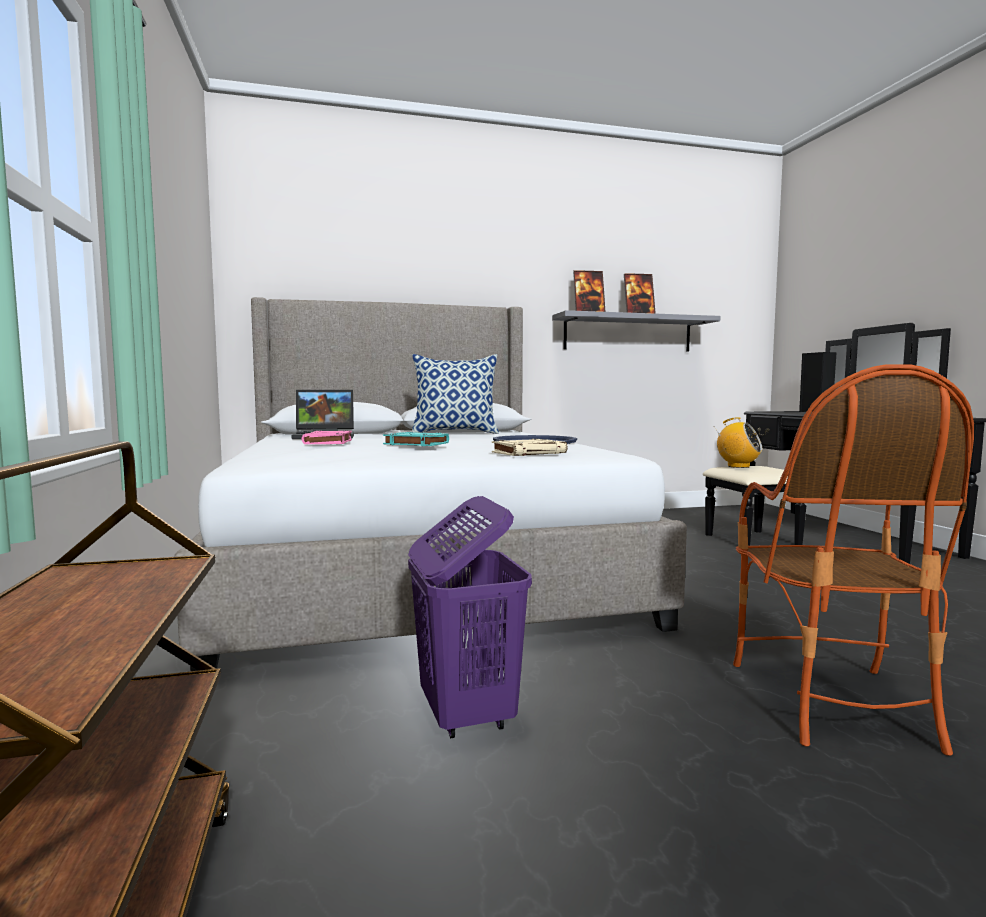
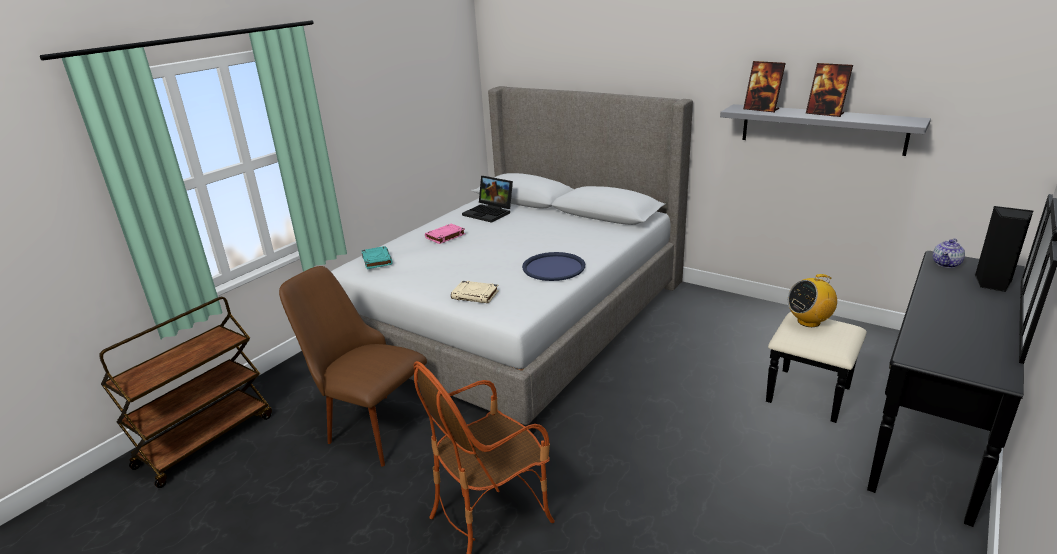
camera: 50 degrees right, 20 degrees up
(415, 444) = (471, 254): turquoise book -> turquoise book (377, 260)
(455, 433) = (581, 222): pillow -> none
(466, 715) = (370, 423): purple laundry basket -> brown chair
(738, 466) = (809, 321): radio -> radio turned 75 degrees clockwise
(773, 411) = (946, 264): none -> teapot

